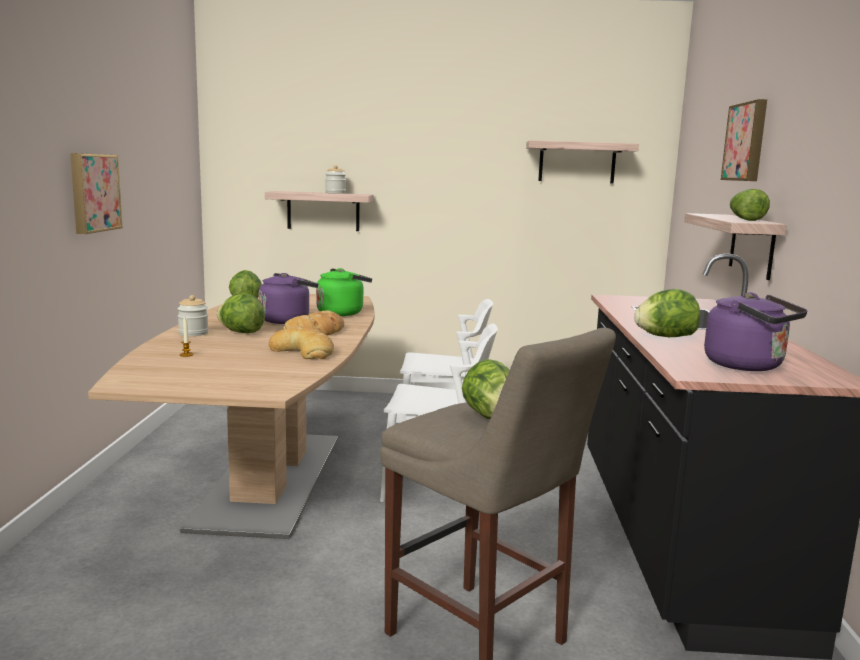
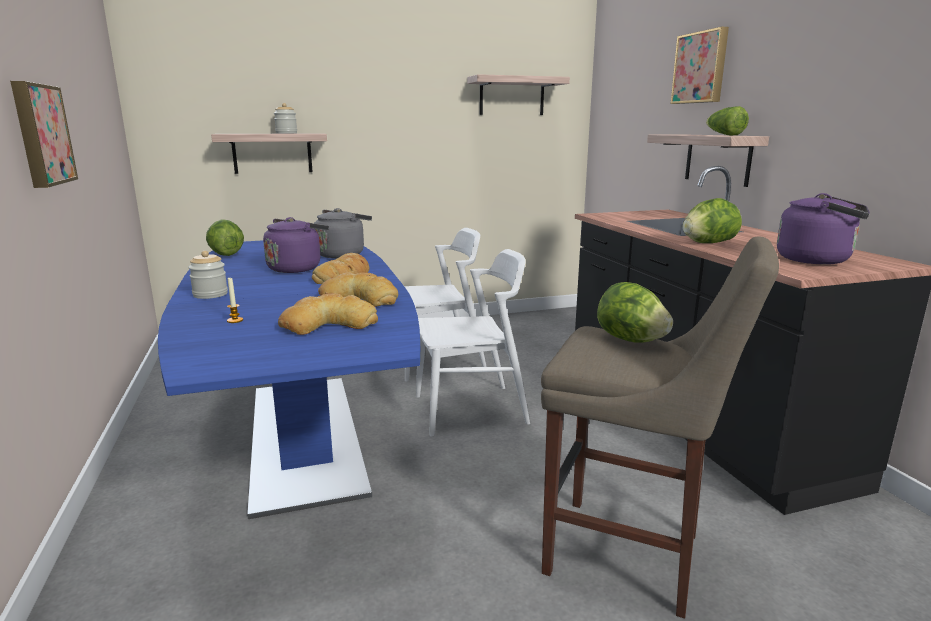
camera: 20 degrees left, 5 degrees up
(241, 332) = (264, 287): lettuce -> none
(251, 367) = (328, 324): none -> bread
(271, 478) = (305, 435): brown dining table -> blue dining table
(342, 313) = (342, 254): green kettle -> grey kettle

